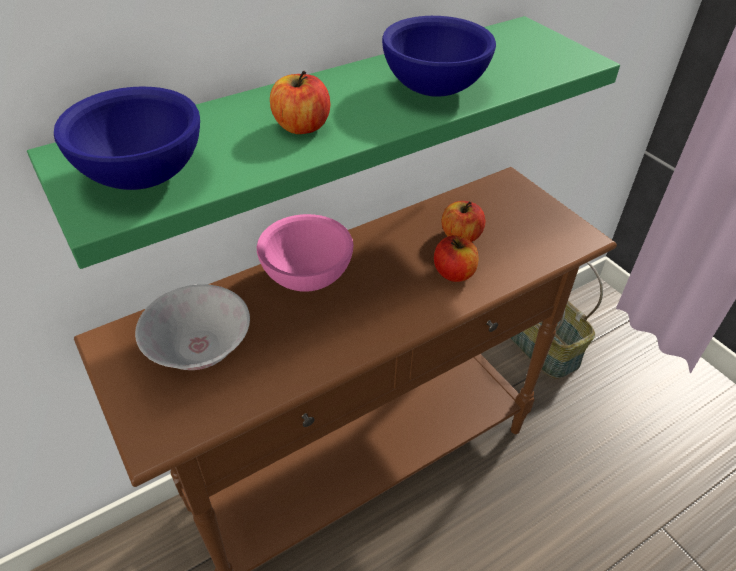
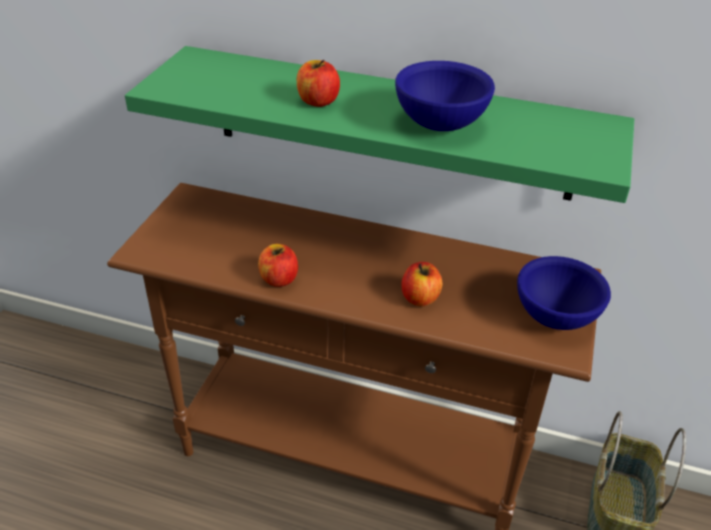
camera: 50 degrees right, 5 degrees down
(143, 175) = (204, 82): blue bowl -> blue bowl (556, 316)
(200, 349) = (218, 229): white bowl -> none
(306, 278) = (326, 235): pink bowl -> none
(461, 236) = (466, 282): apple -> apple (279, 279)

